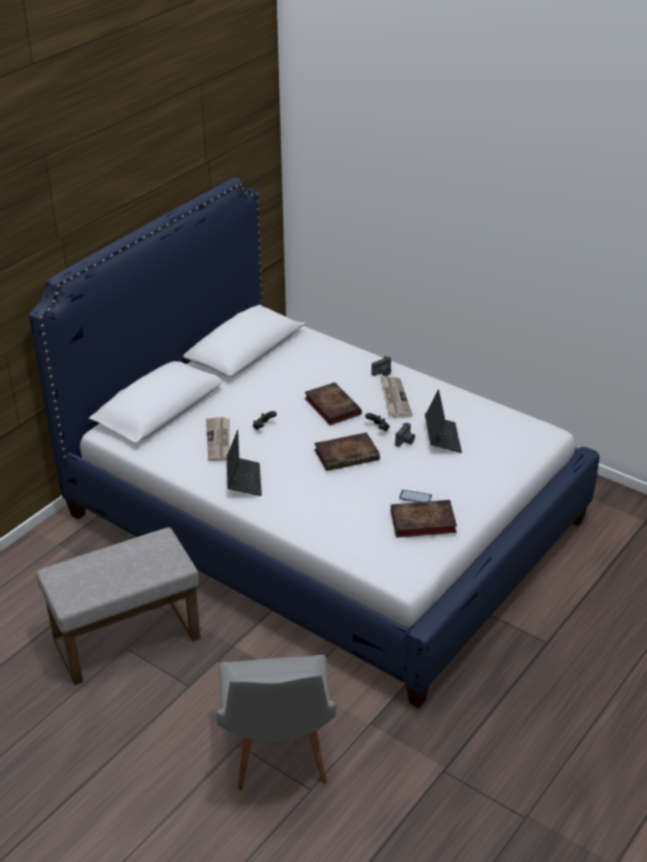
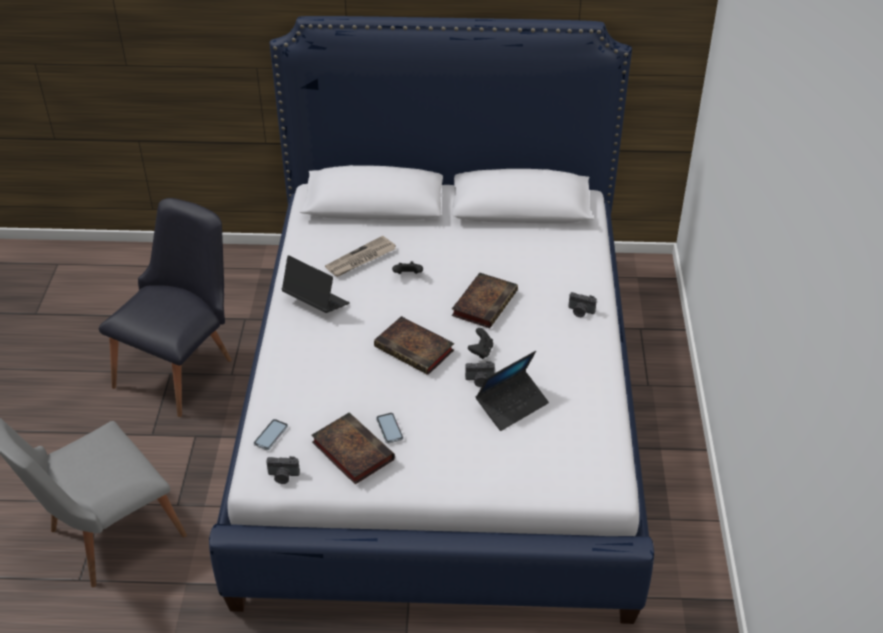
camera: 55 degrees right, 5 degrees up
(128, 637) = (183, 367): grey ottoman -> black chair
(244, 480) = (316, 302): laptop -> laptop turned 105 degrees counterclockwise
(368, 555) = (271, 435): none -> phone
(394, 398) = (544, 339): newspaper -> none
(414, 565) = (283, 476): none -> camera

